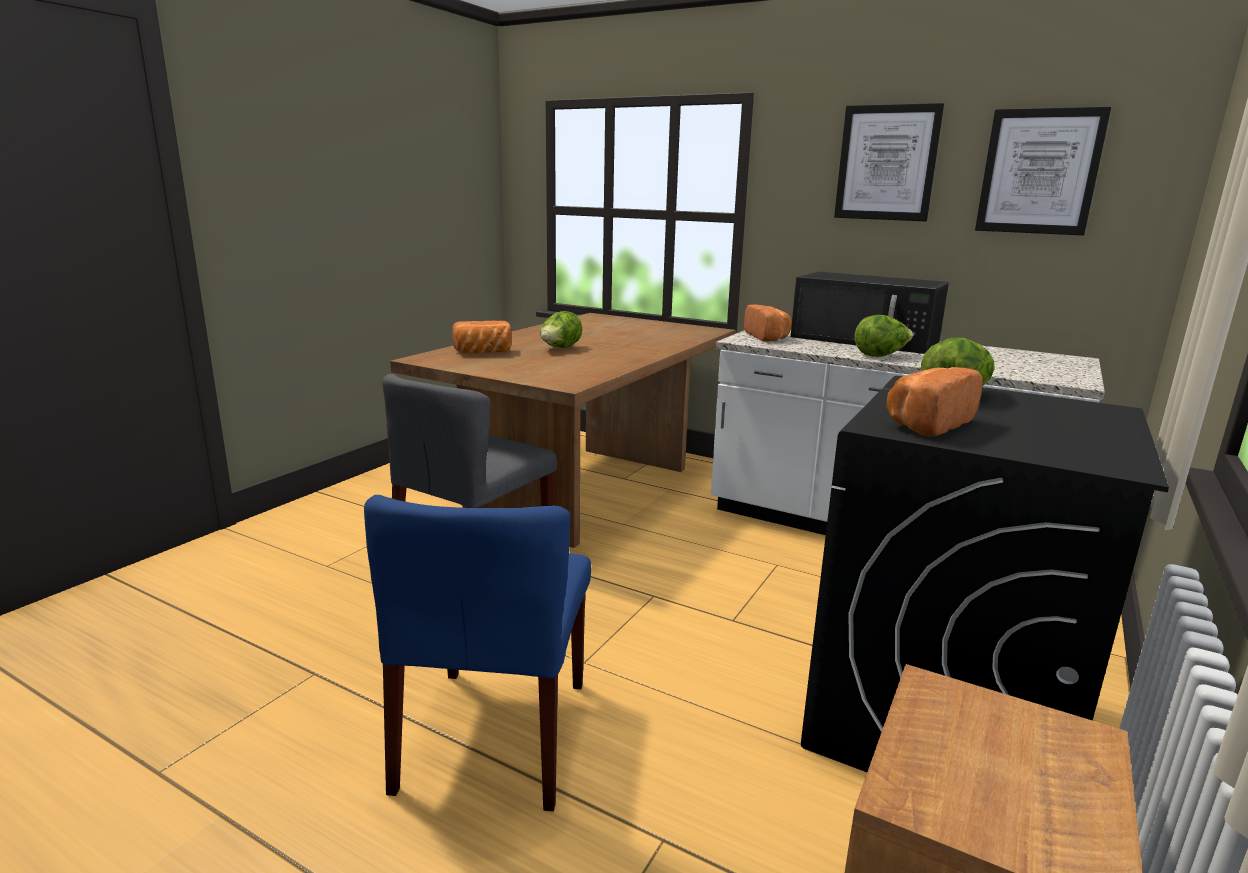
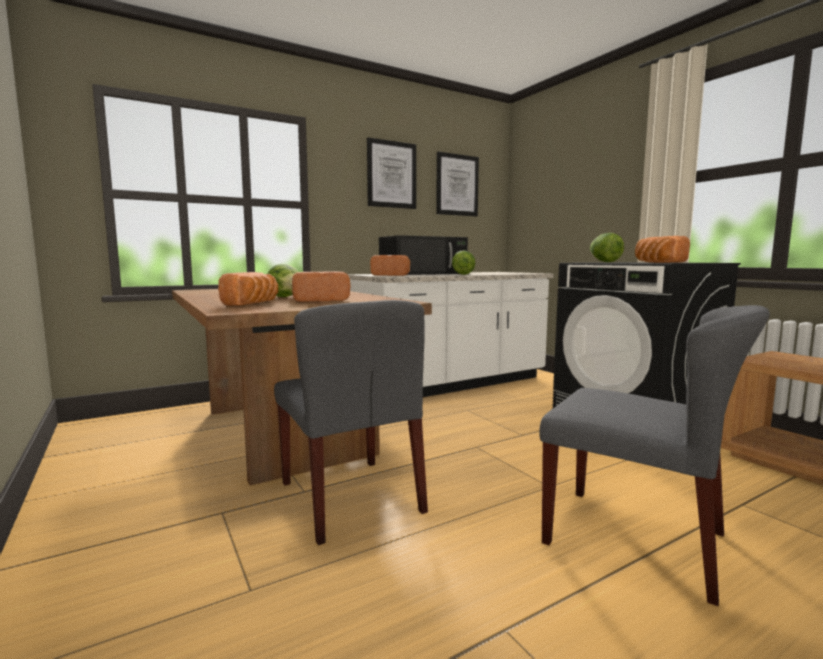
camera: 60 degrees left, 10 degrees down
(495, 735) = (636, 538): blue chair -> grey chair
(544, 361) = (320, 300): none -> bread

